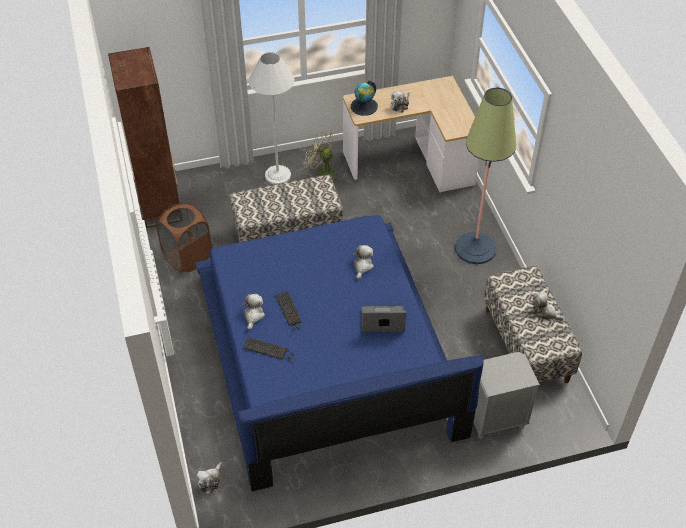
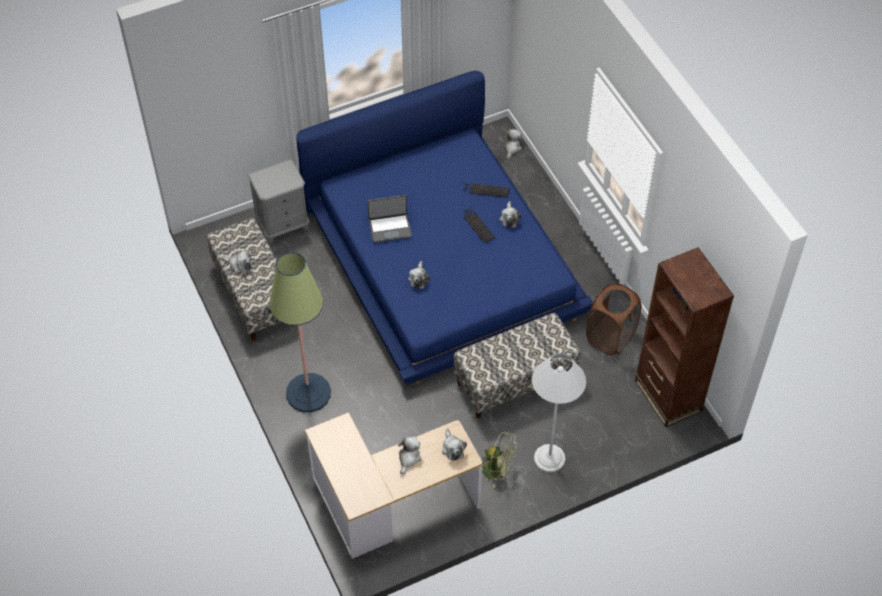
camera: 170 degrees right, 5 degrees up
(364, 106) = (452, 448): globe -> plush toy

